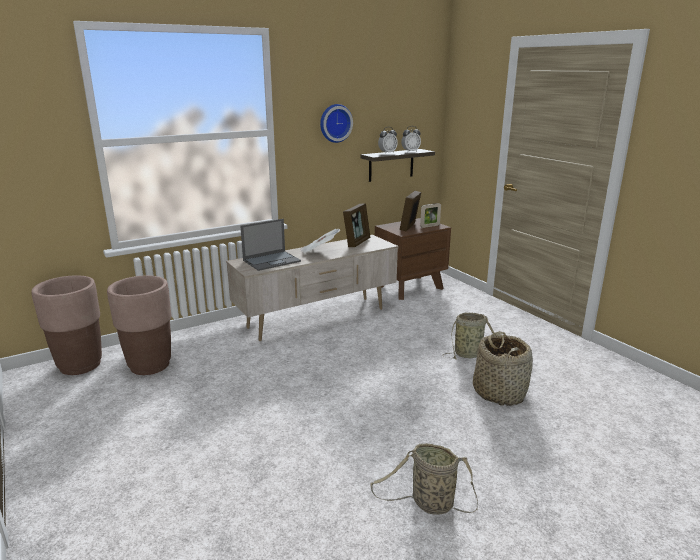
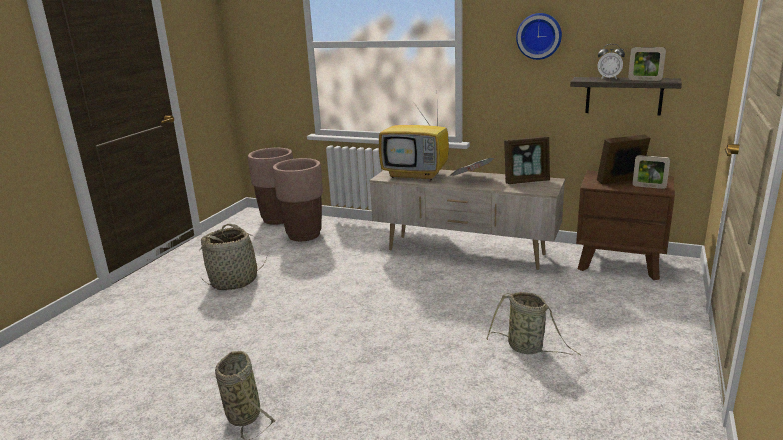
camera: 55 degrees right, 0 degrees up
(272, 261) = (416, 175): laptop -> television
(410, 151) = (644, 80): alarm clock -> picture frame
(499, 392) = (472, 393): basket -> basket (234, 281)

